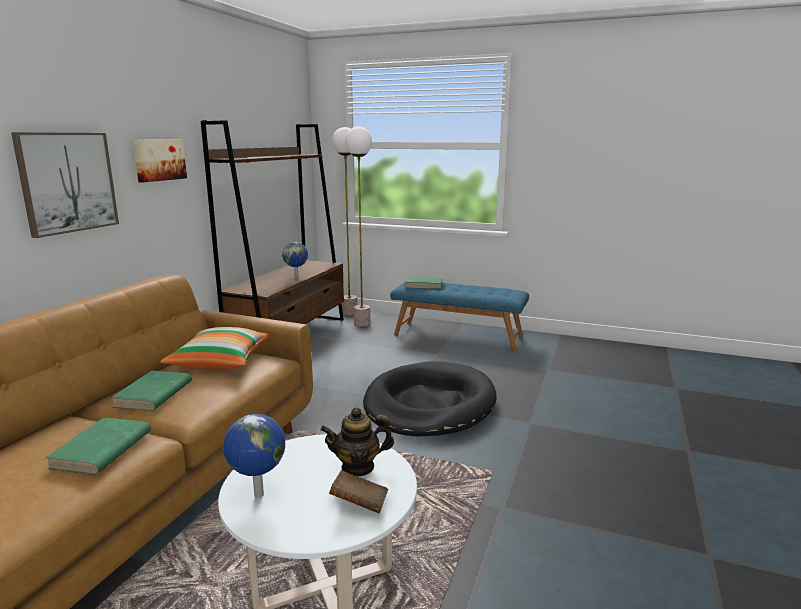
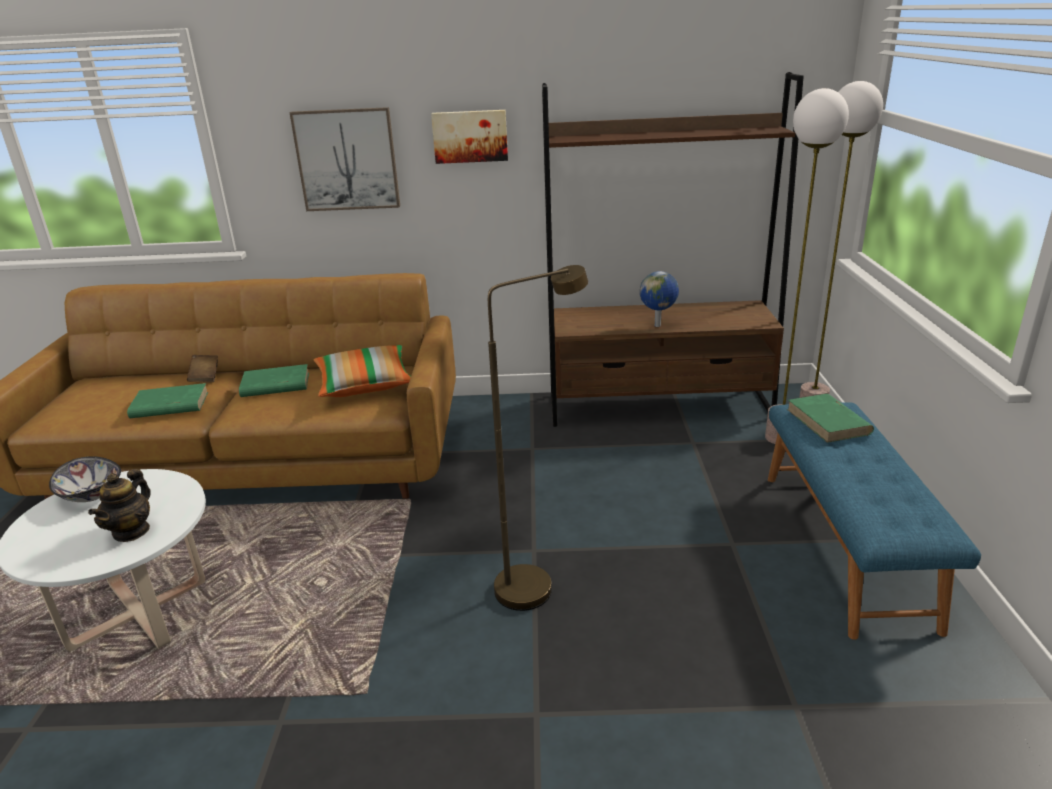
camera: 70 degrees right, 10 degrees up
(257, 495) = (90, 494): globe -> bowl
(358, 467) = (131, 531): teapot -> teapot turned 135 degrees counterclockwise
(359, 504) = (62, 550): brown book -> brown book (205, 377)
(429, 404) = (536, 583): black dog bed -> brown floor lamp

